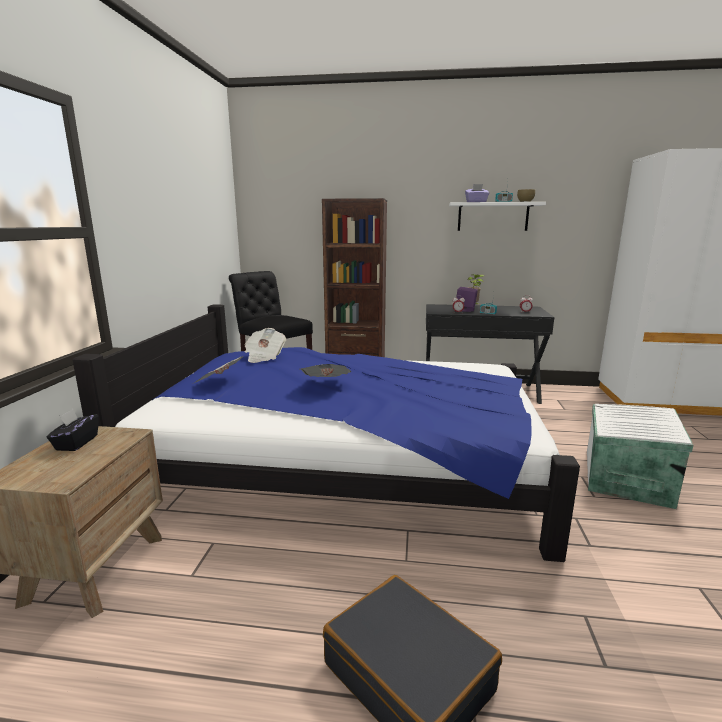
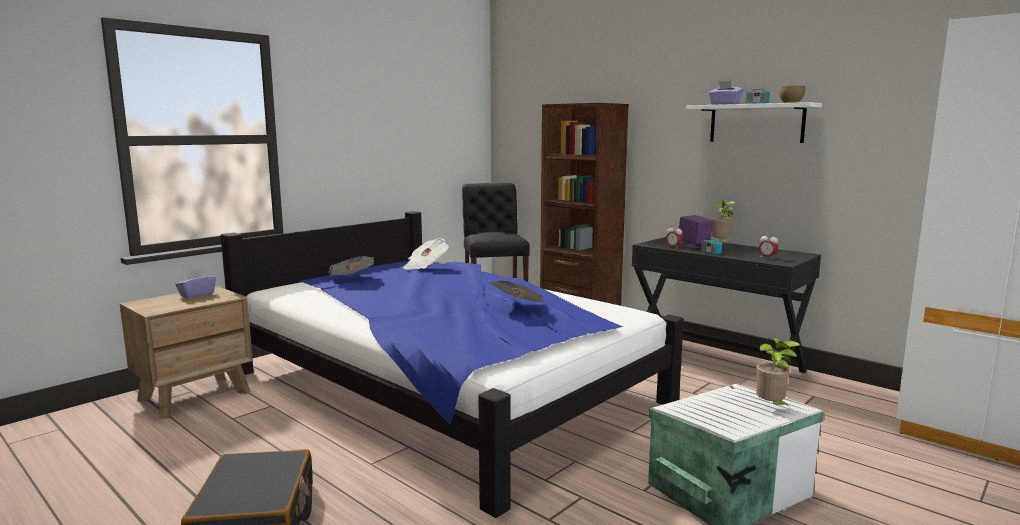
camera: 35 degrees right, 5 degrees down
(76, 443) = (197, 295): black tissue box -> purple tissue box
(326, 384) = (418, 294): newspaper -> newspaper (519, 307)
(654, 414) = (771, 407): none -> potted plant

